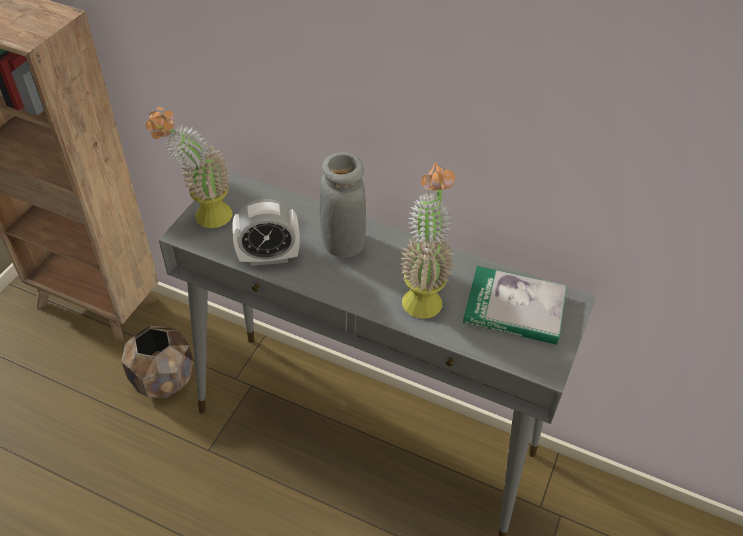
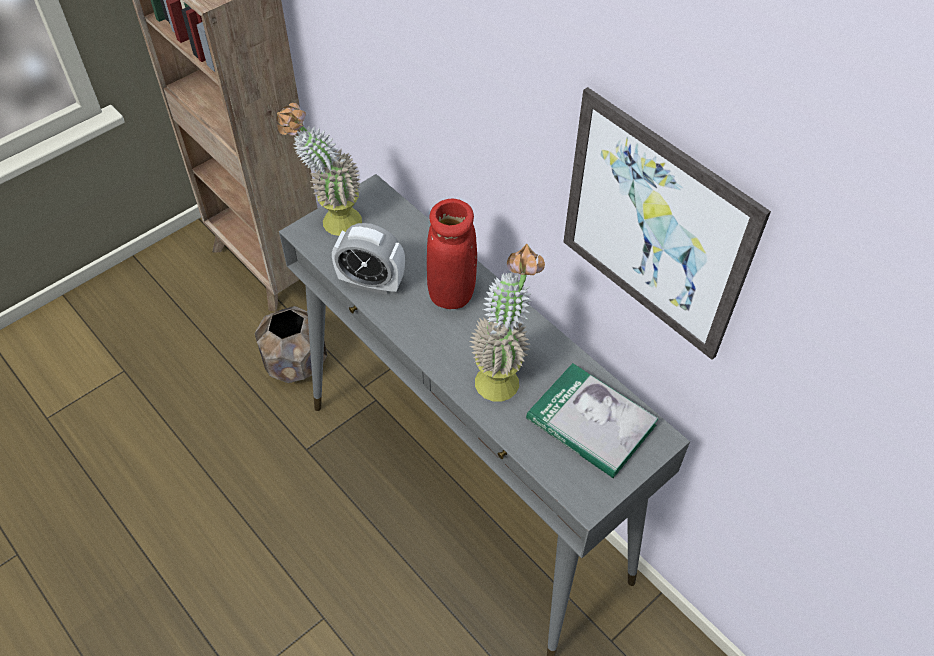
camera: 25 degrees right, 5 degrees up
(343, 243) = (451, 292): grey vase -> red vase
(541, 115) = (654, 227): none -> picture

